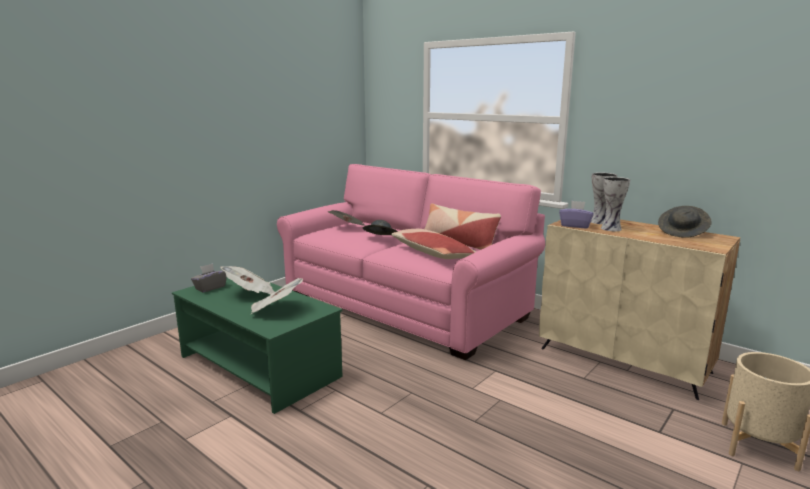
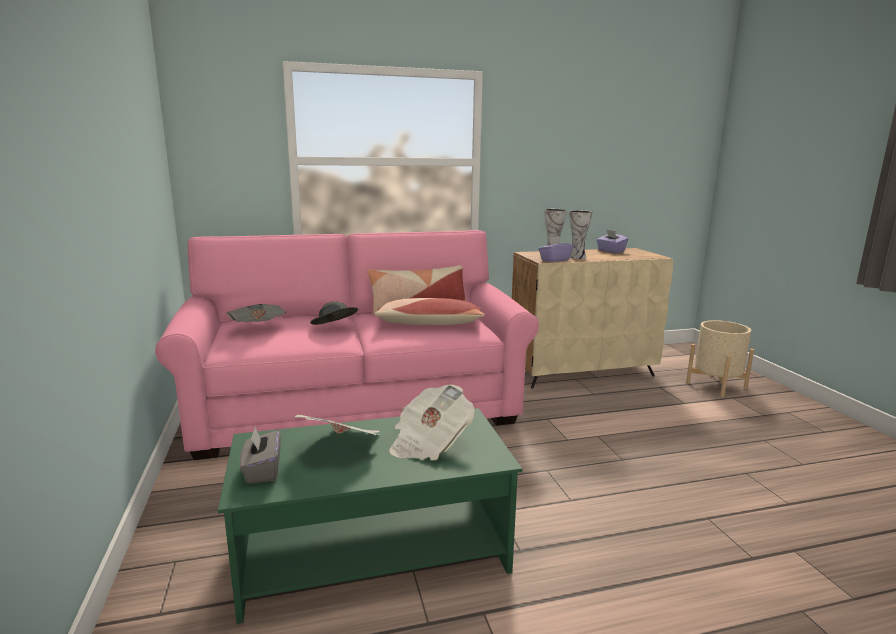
camera: 55 degrees left, 0 degrees up
(683, 232) = (610, 251): grey hat -> purple tissue box

